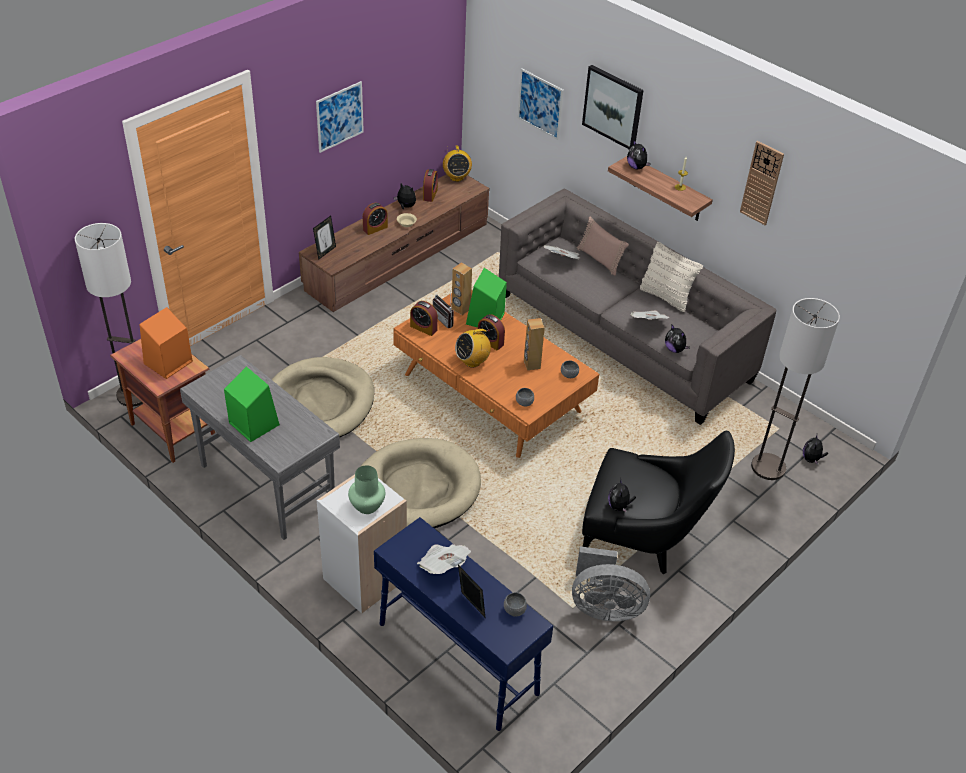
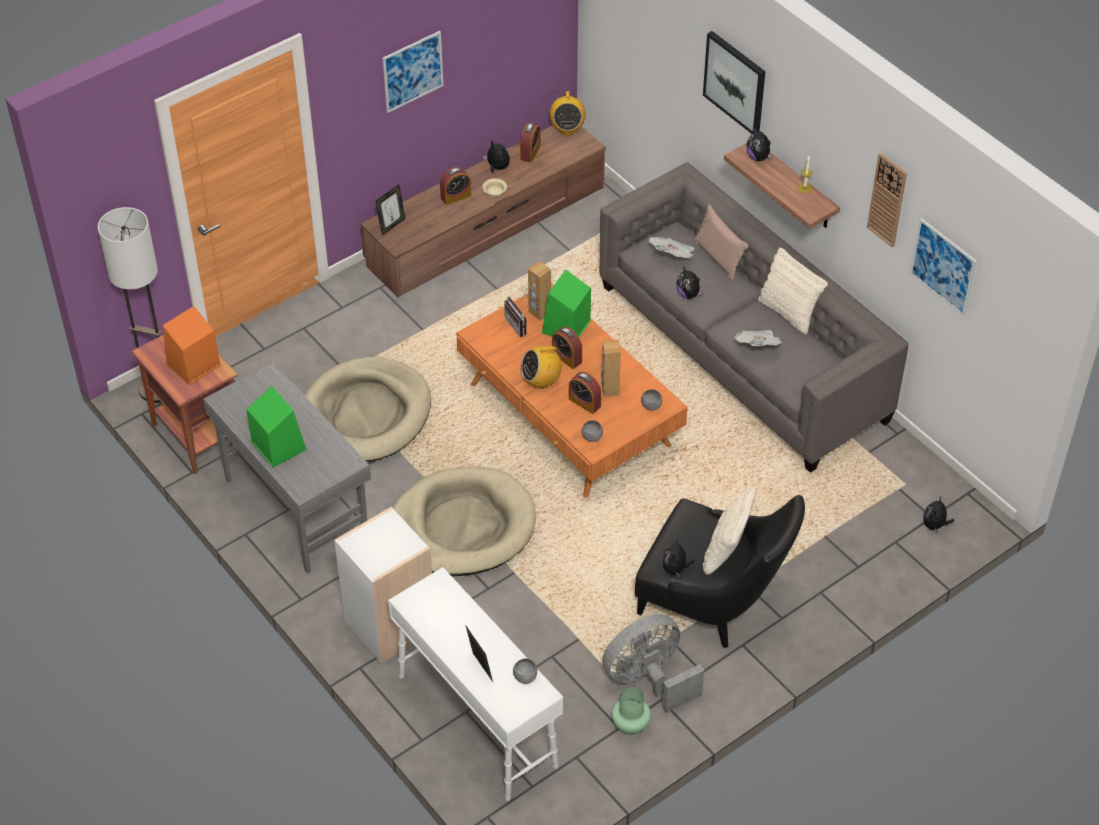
camera: 10 degrees right, 5 degrees up
(367, 505) = (387, 550): green vase -> green vase (631, 725)
(423, 328) = (491, 335): alarm clock -> alarm clock (584, 402)
(443, 566) = (458, 623): newspaper -> none
(458, 657) = (478, 720): blue console table -> white console table
(540, 104) = (660, 61): picture -> picture (943, 267)
(604, 607) = (648, 679): grey fan -> grey fan turned 135 degrees clockwise
(659, 489) = (726, 552): none -> beige pillow
(674, 349) = (782, 382): plush toy -> plush toy (689, 294)
(768, 467) = (880, 531): floor lamp -> none

